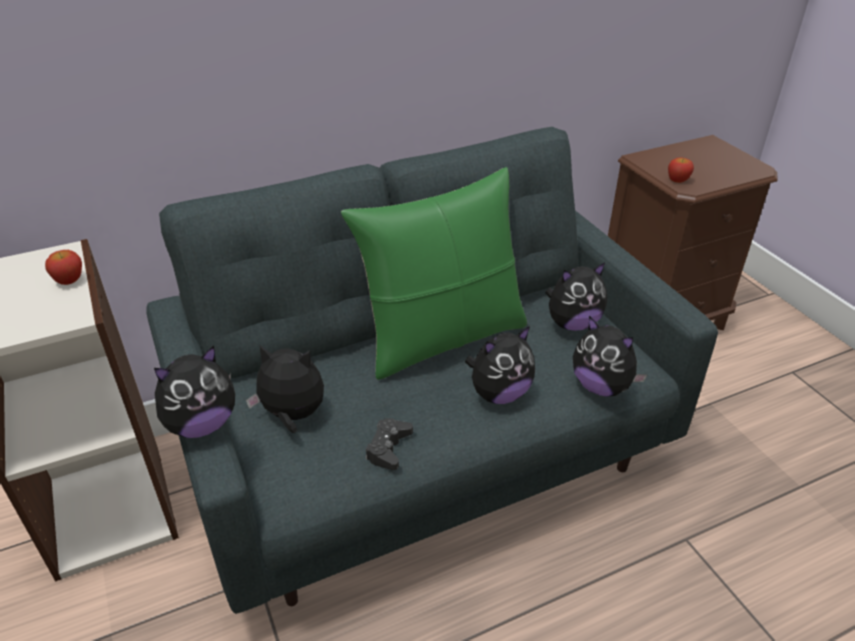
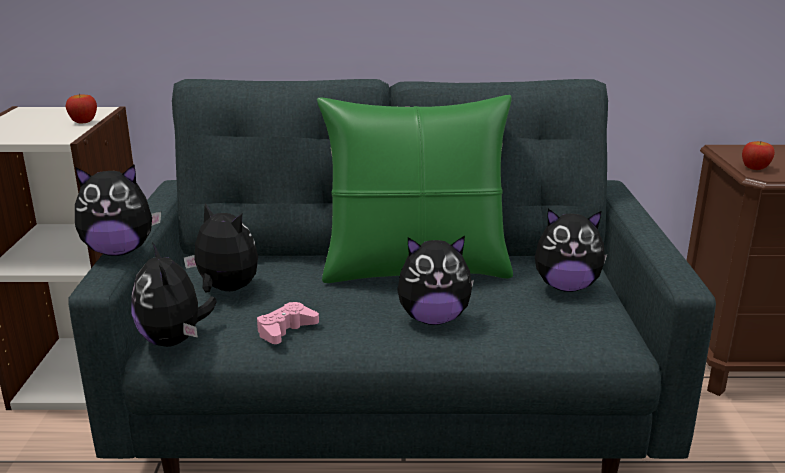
camera: 25 degrees right, 15 degrees down
(388, 448) = (286, 330): black game controller -> pink game controller
(601, 386) = (554, 340): plush toy -> plush toy (175, 340)

